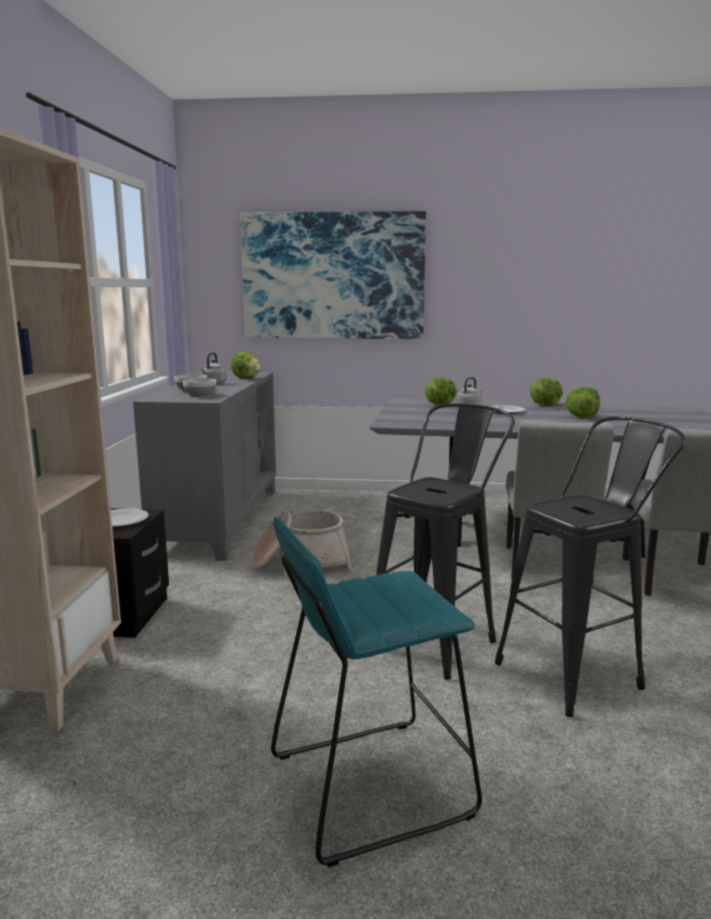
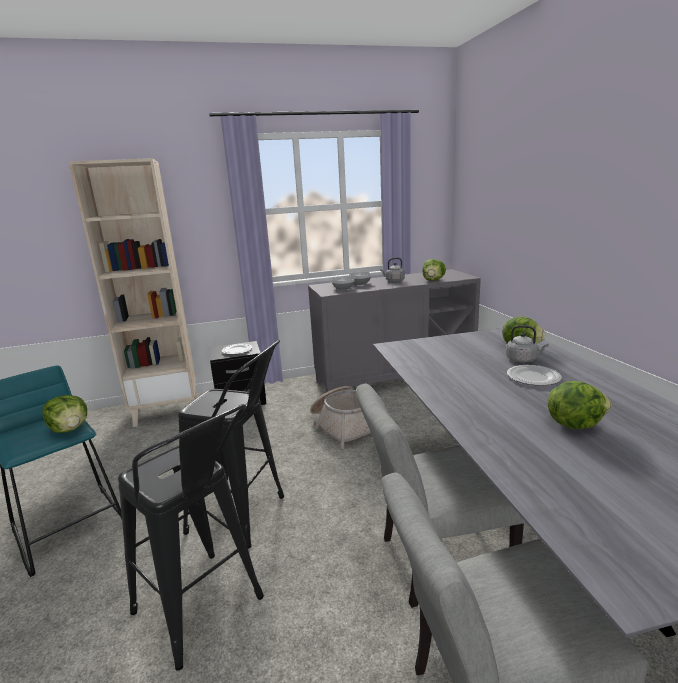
camera: 70 degrees right, 5 degrees up
(333, 276) = (528, 193): picture -> none
(545, 405) = (625, 393): lettuce -> lettuce (70, 429)

